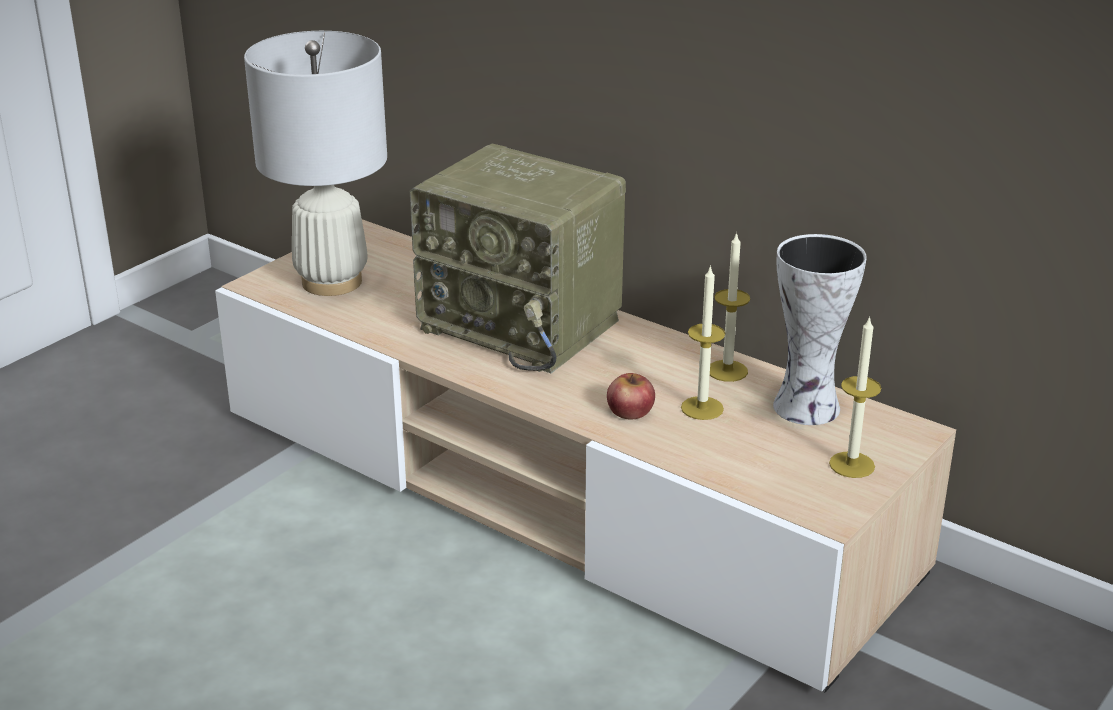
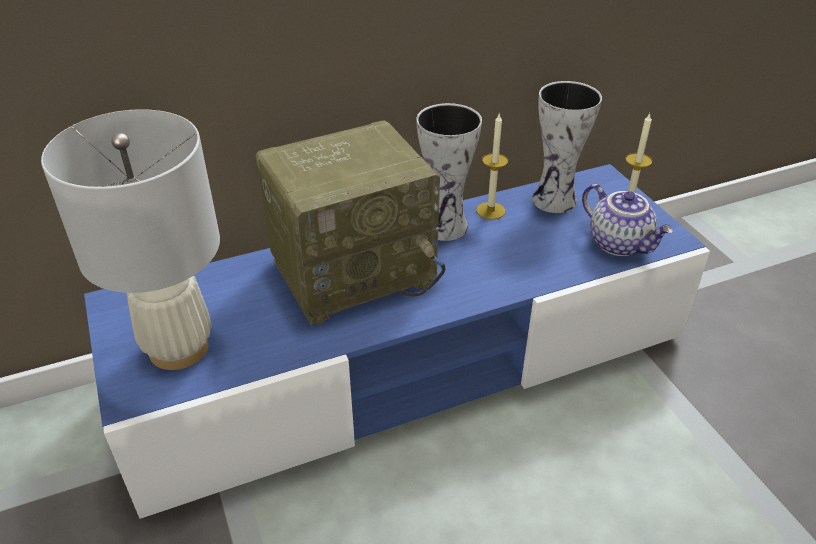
camera: 60 degrees left, 10 degrees up
(556, 490) = (408, 362): beige tv stand -> blue tv stand
(630, 411) = (510, 267): apple -> none
(661, 353) = (447, 227): none -> vase
(702, 408) = (528, 237): candle -> none
(767, 474) = (620, 243): none -> teapot

